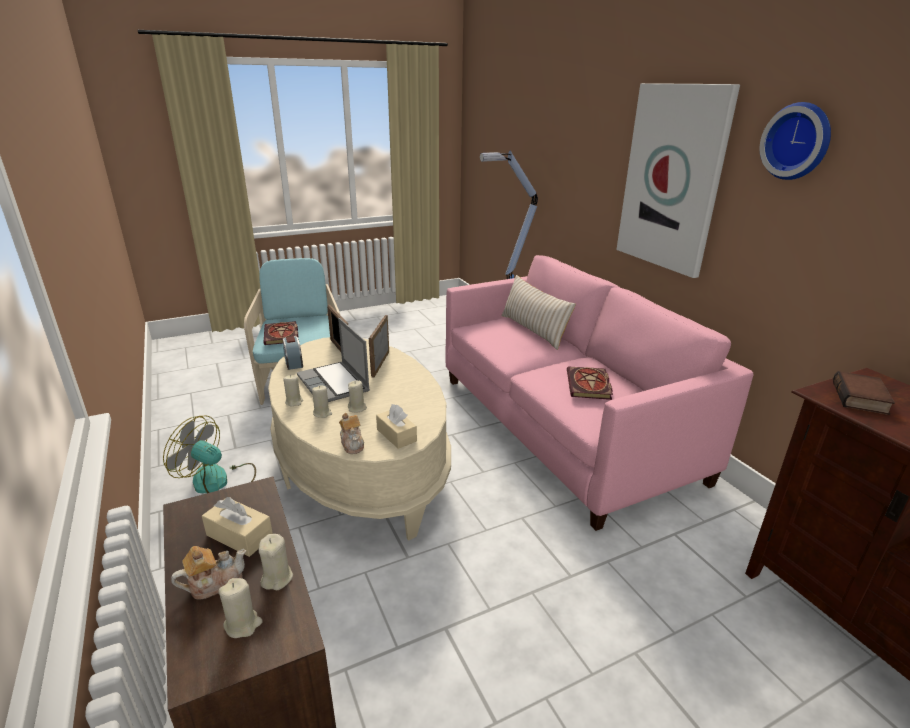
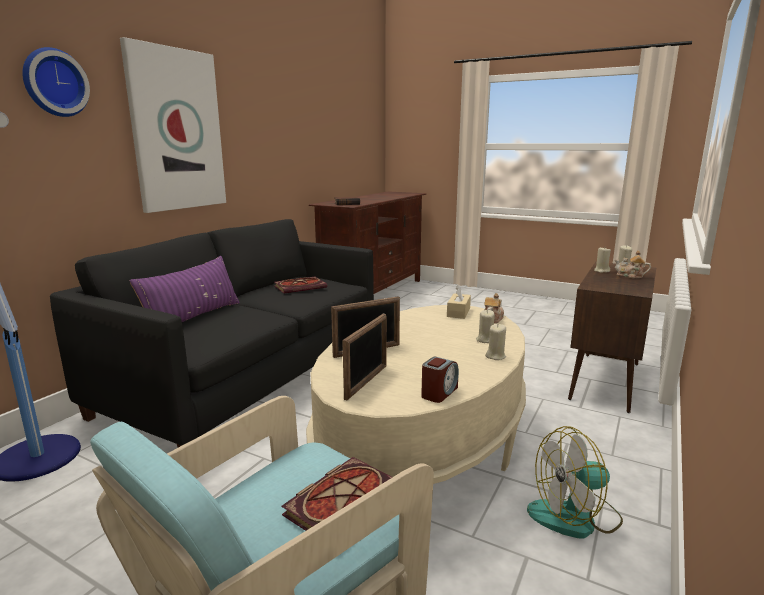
camera: 125 degrees left, 10 degrees down
(218, 482) = (575, 516): fan -> fan turned 90 degrees clockwise
(239, 536) = (611, 280): beige tissue box -> none
(334, 384) = (439, 354): laptop -> none
(357, 408) = (454, 332): beige candle -> none
(533, 330) = (193, 317): beige pillow -> purple pillow
(563, 426) = (249, 376): pink sofa -> black sofa
(798, 141) = (249, 96): wall clock -> wall clock (54, 83)

